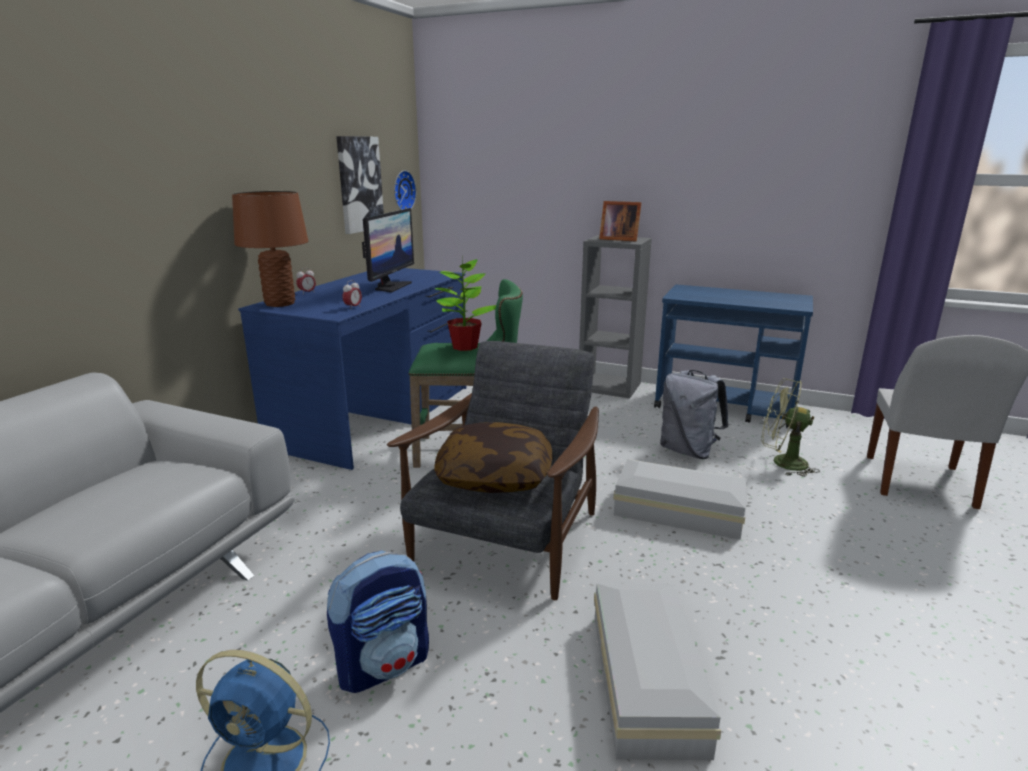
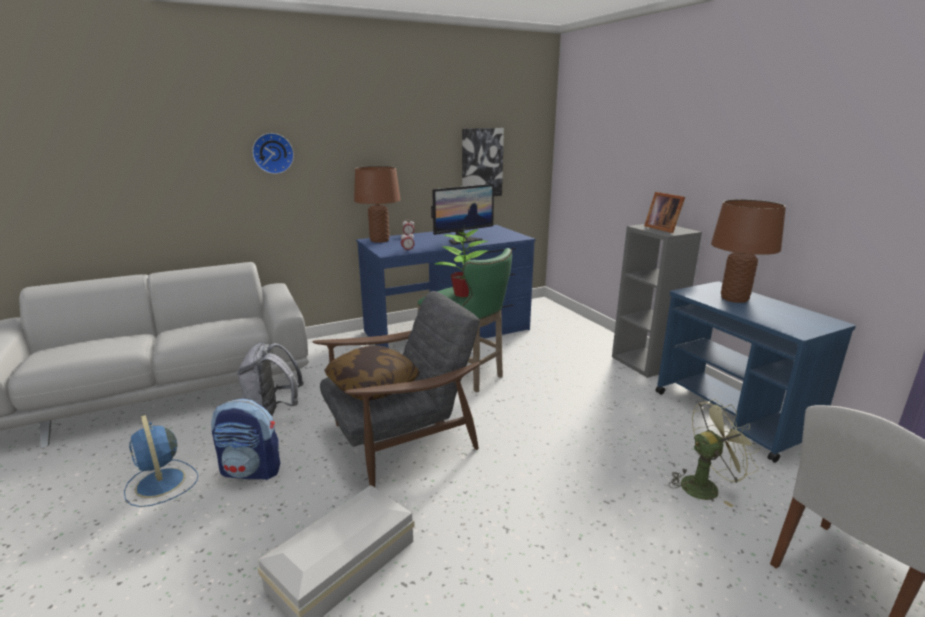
camera: 40 degrees right, 0 degrees up
(402, 191) = (529, 169): wall clock -> wall clock (273, 153)
(680, 513) = (540, 479): white storage box -> none
(688, 451) = (628, 438): grey backpack -> grey backpack (273, 414)
(715, 294) = (734, 299): none -> brown table lamp
(782, 463) = (705, 486): green fan -> green fan turned 105 degrees clockwise

